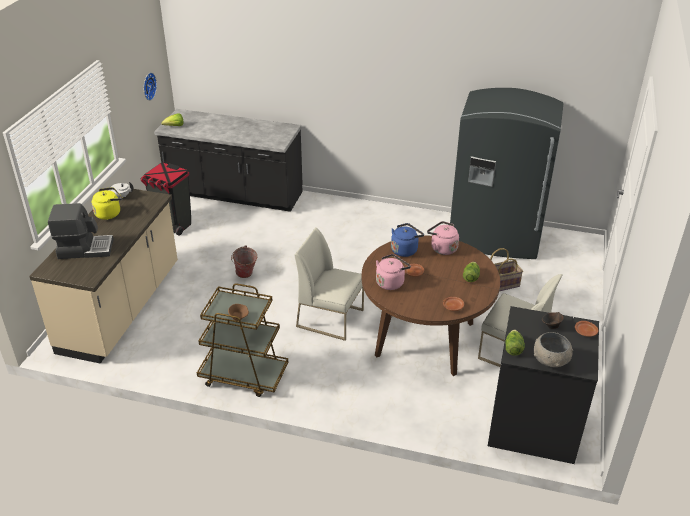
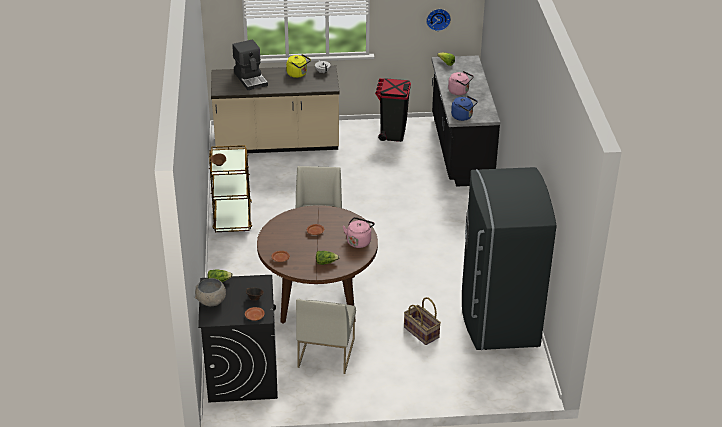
camera: 70 degrees right, 0 degrees up
(245, 275) = (348, 187): bucket -> none
(391, 282) = (296, 223): pink kettle -> pink kettle (460, 91)
(405, 250) = (345, 222): blue kettle -> blue kettle (463, 117)

